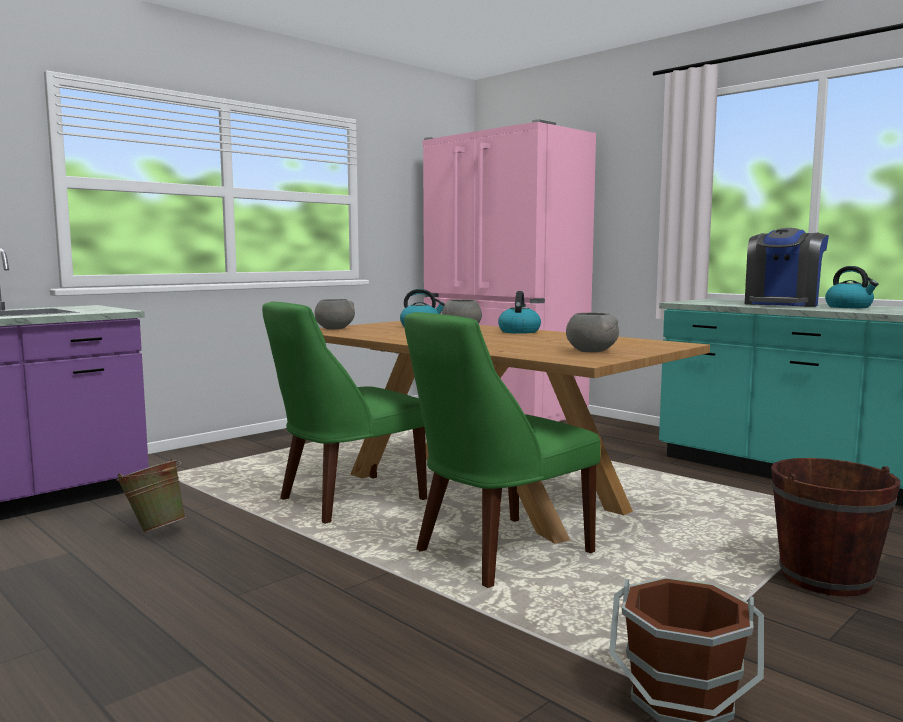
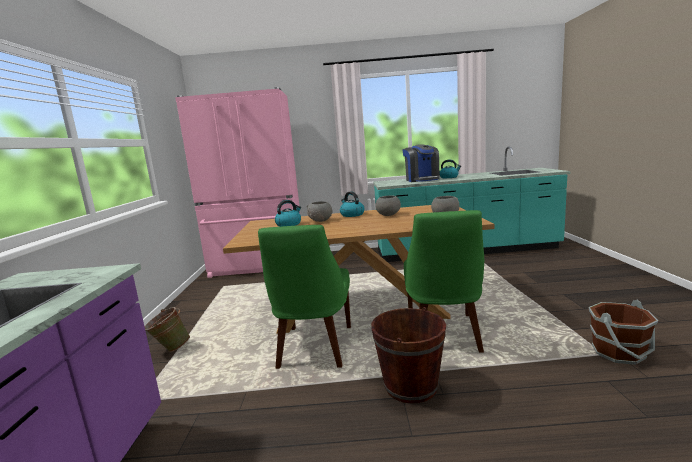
camera: 45 degrees left, 5 degrees up
(155, 529) = (248, 439): green bucket -> green bucket (170, 349)
(334, 329) = (248, 238): grey bowl -> grey bowl (388, 215)
(825, 577) = (534, 288): brown bucket -> brown bucket (410, 386)

